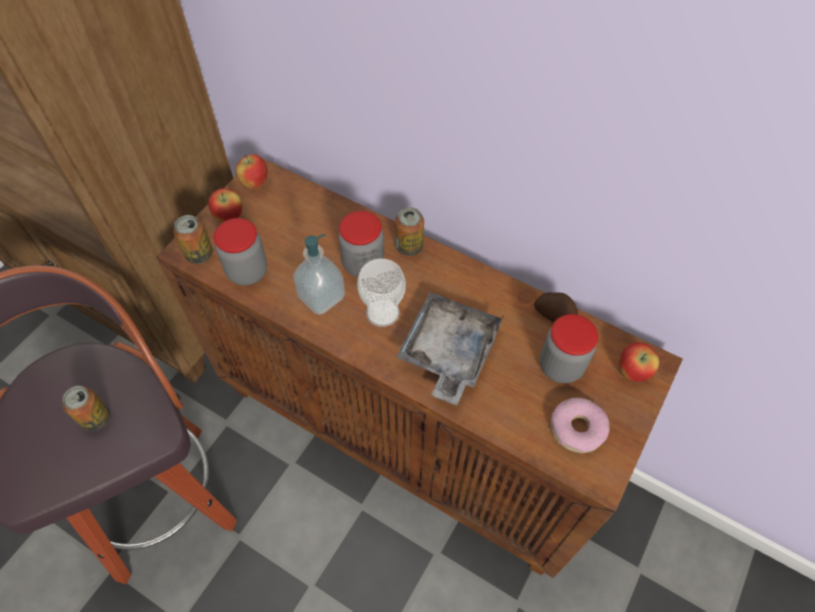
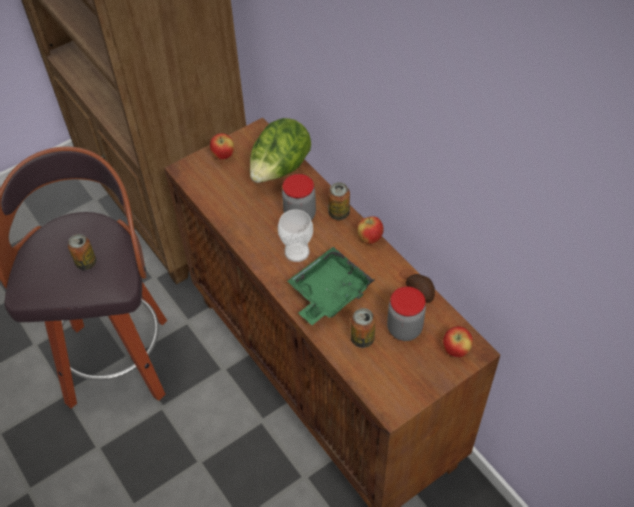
camera: 25 degrees right, 5 degrees down
(199, 254) = (192, 175): can -> can (362, 339)
(247, 271) = (218, 196): jar -> none
(255, 183) = (252, 137): apple -> apple (369, 239)
(310, 214) = (280, 170): none -> lettuce
(321, 297) = (260, 228): soap dispenser -> none
(448, 352) = (328, 293): grey tray -> green tray
(577, 428) = (393, 372): donut -> none

